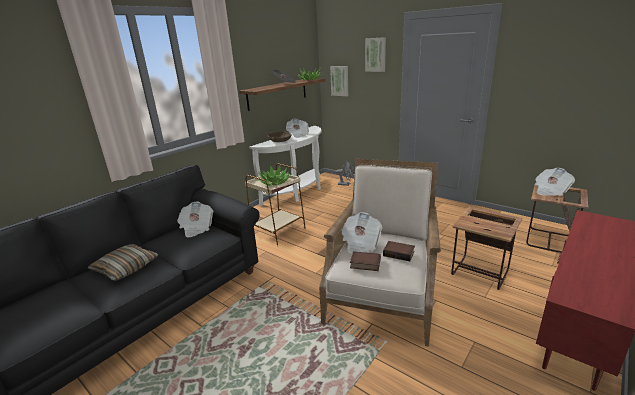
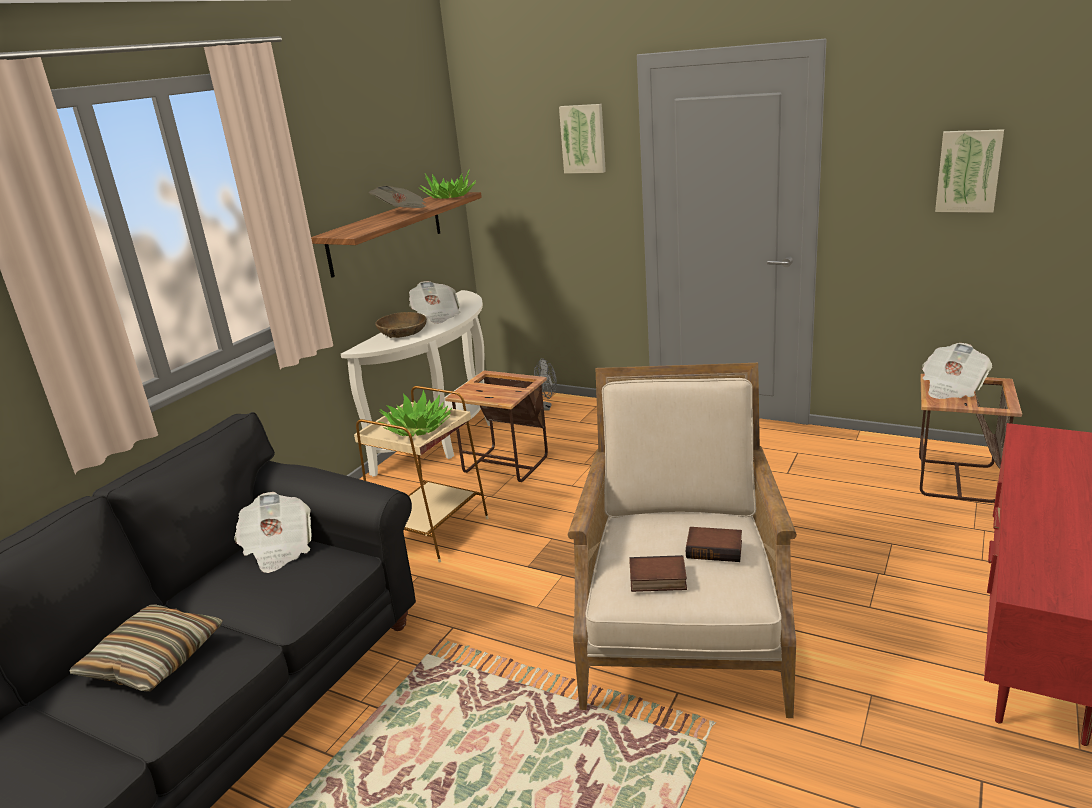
camera: 10 degrees left, 0 degrees up
(340, 81) = (510, 193): picture -> picture (968, 171)
(360, 243) = (635, 538): newspaper -> none
(481, 273) = (852, 562): side table -> side table (507, 465)

